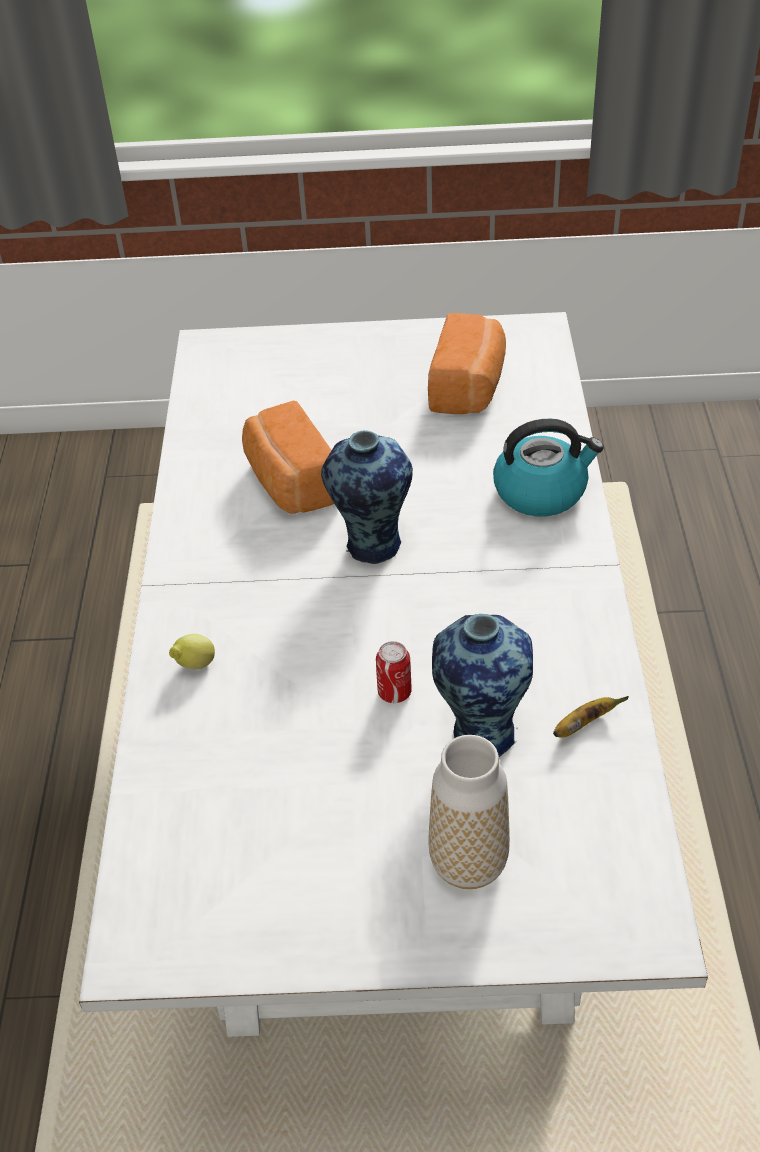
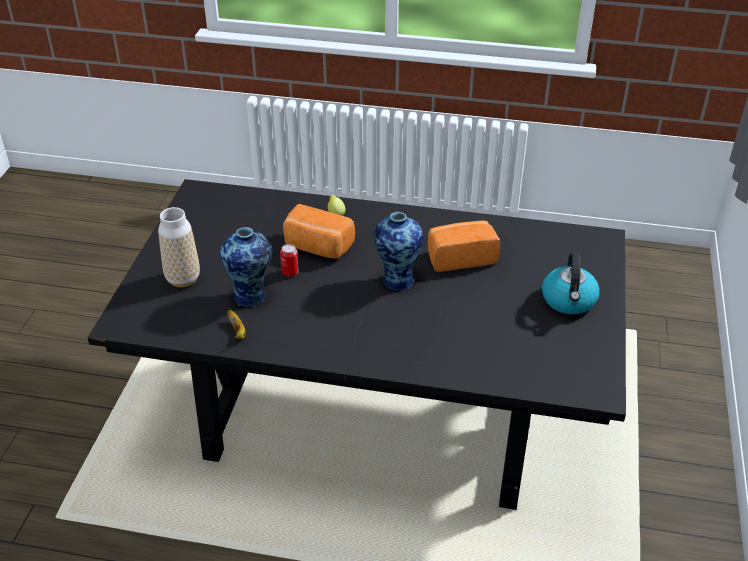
camera: 100 degrees right, 5 degrees down
(391, 784) = (376, 415): white dining table -> black dining table
(469, 387) = (537, 344): bread -> bread (317, 247)
(541, 491) = (420, 355): kettle -> kettle (569, 300)

